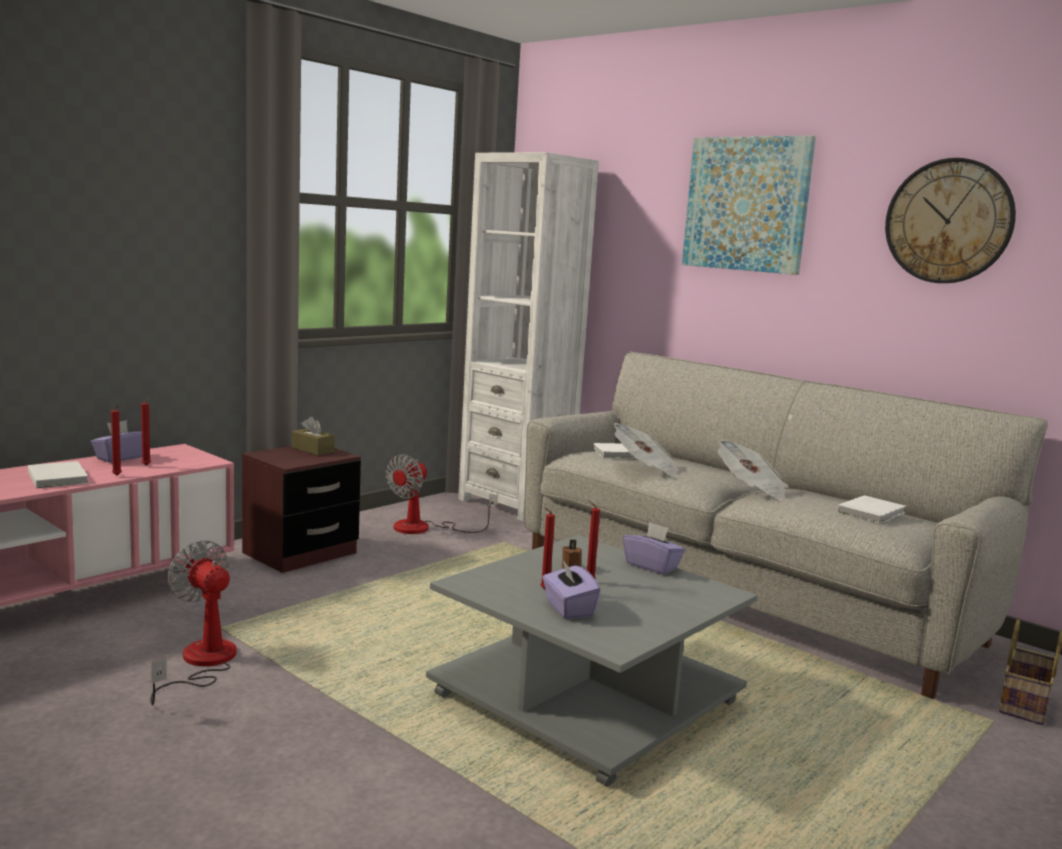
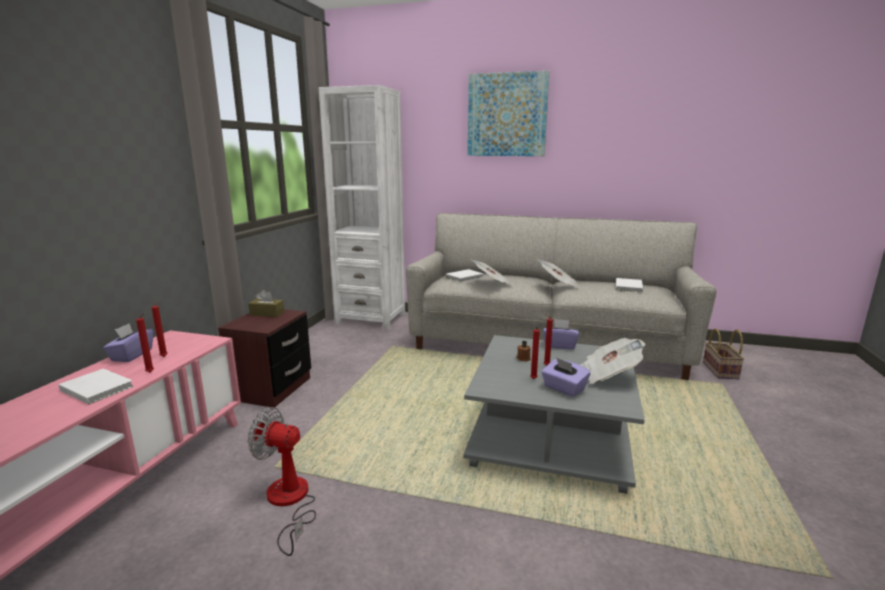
camera: 25 degrees left, 5 degrees up
(425, 528) = (335, 348): fan -> none
(653, 612) = (605, 376): none -> newspaper
(948, 221) = (633, 119): wall clock -> none

